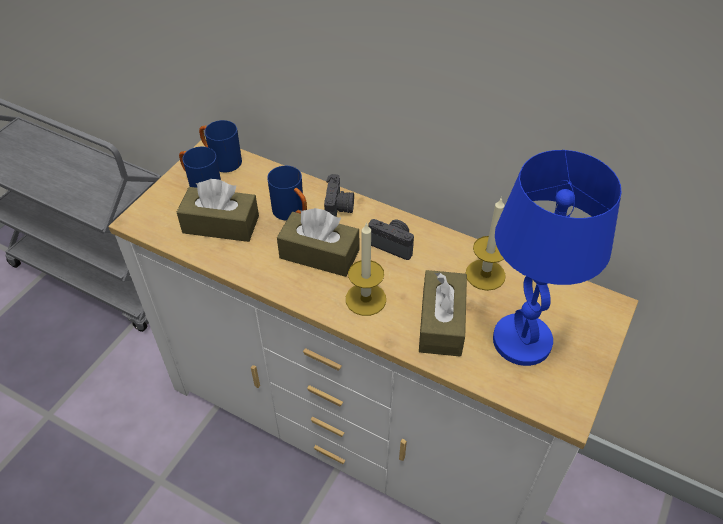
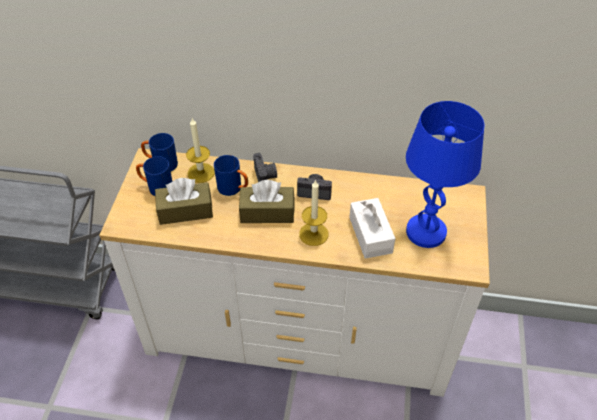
camera: 20 degrees left, 0 degrees up
(441, 322) = (370, 235): brown tissue box -> white tissue box
(485, 274) = (384, 195): candle -> candle (201, 173)

